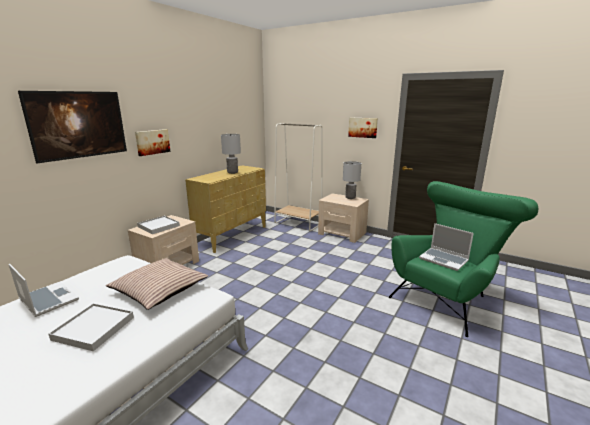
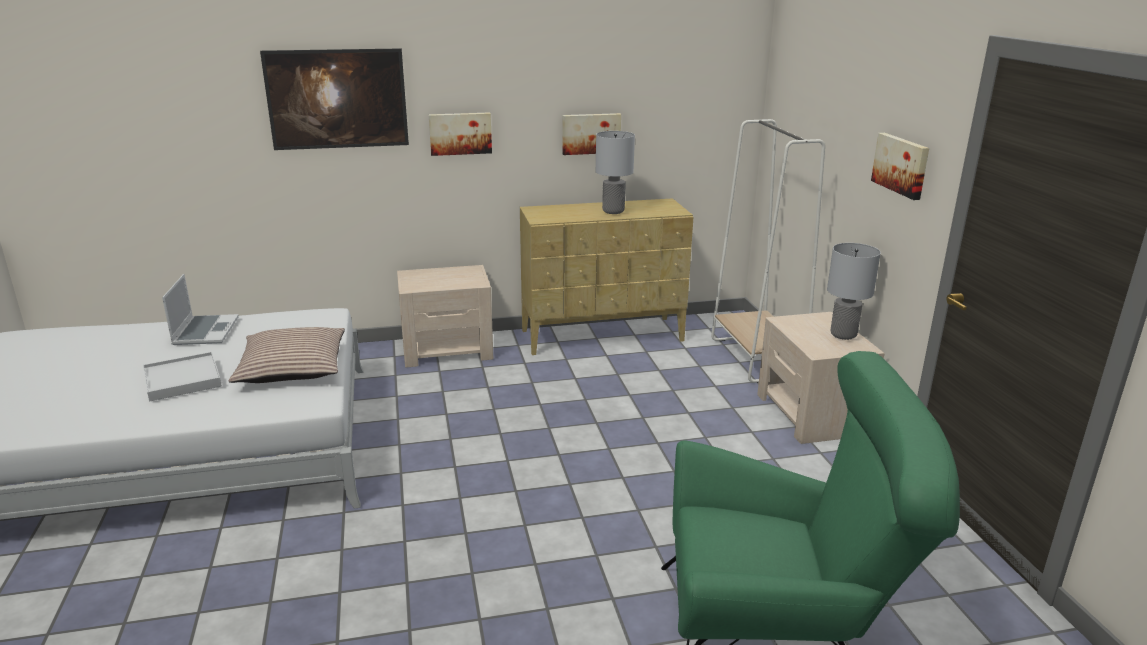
camera: 45 degrees right, 5 degrees up
(159, 226) = (435, 278): white tray -> none
(209, 137) = (591, 133): none -> picture
(444, 260) = (751, 540): laptop -> none

